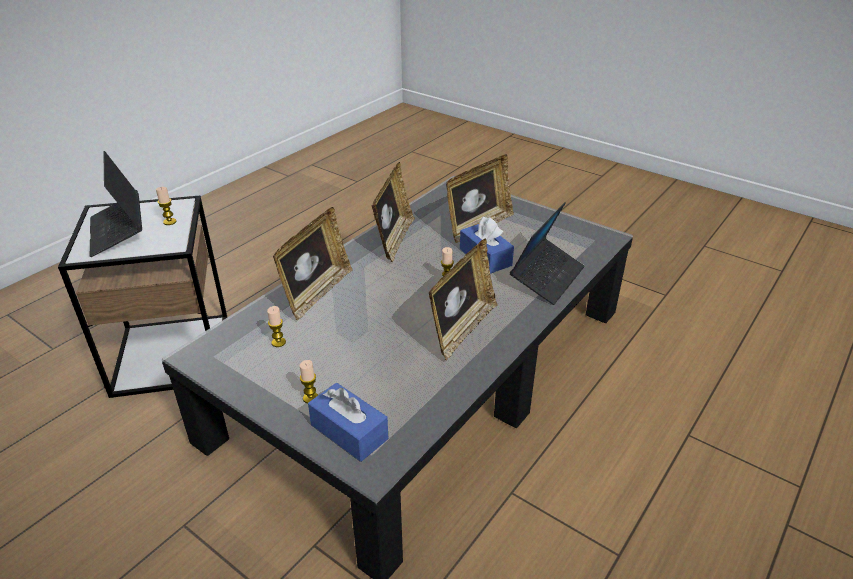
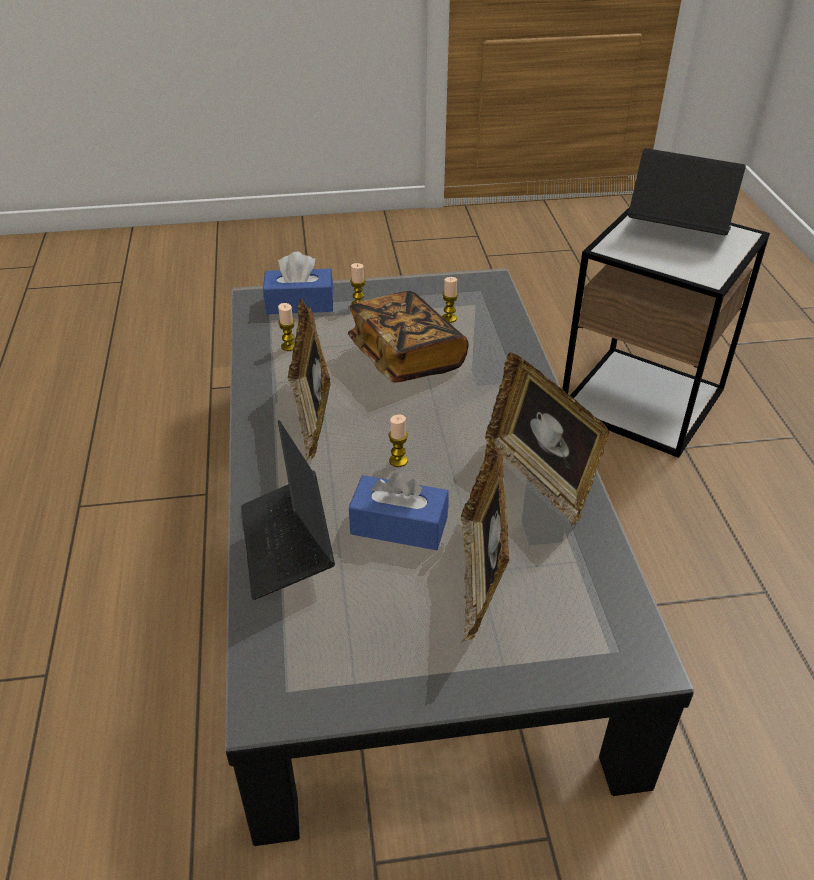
camera: 135 degrees right, 5 degrees up
(169, 222) = (668, 259): candle -> candle (289, 346)
(316, 293) = (499, 368): picture frame -> none
(351, 332) = (406, 357): none -> book

